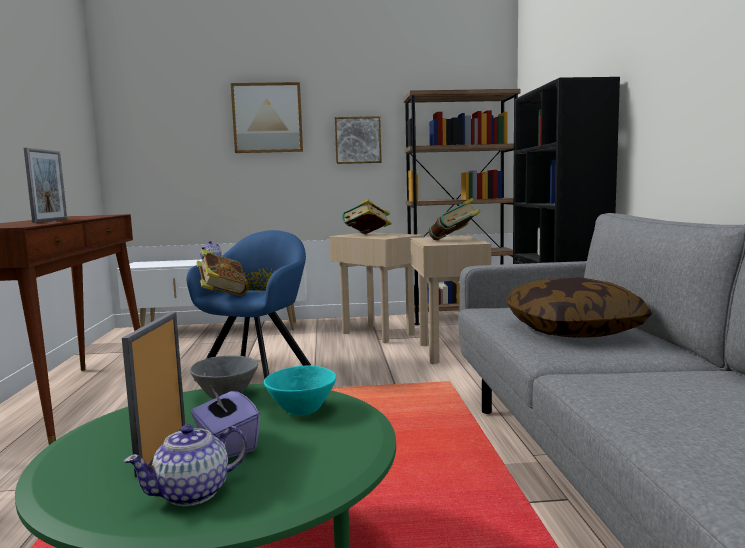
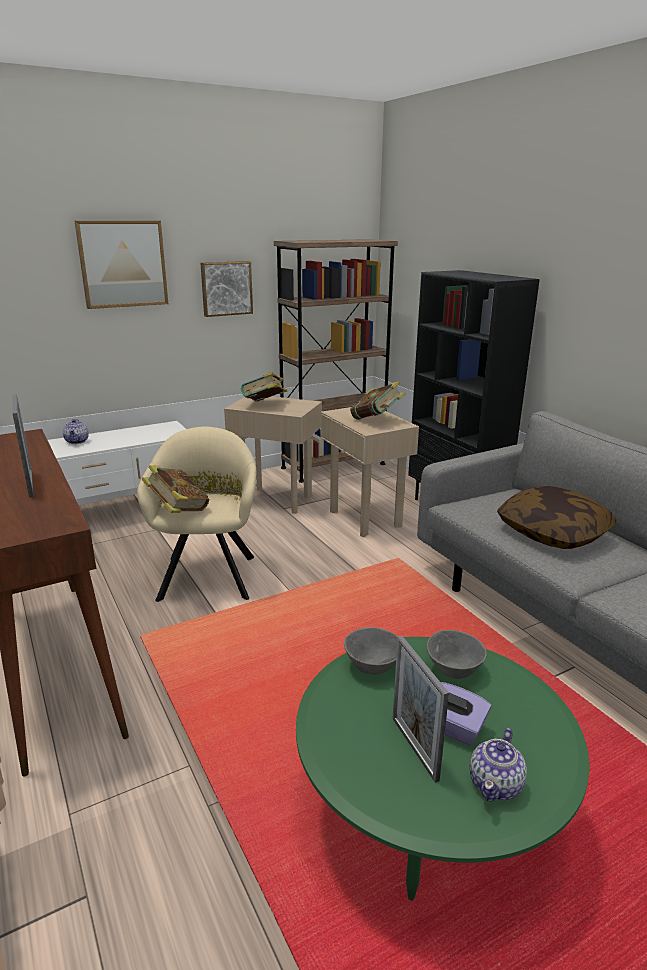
camera: 25 degrees left, 15 degrees up
(258, 370) = (209, 573): blue armchair -> beige armchair
(299, 410) = (452, 671): turquoise bowl -> grey bowl

